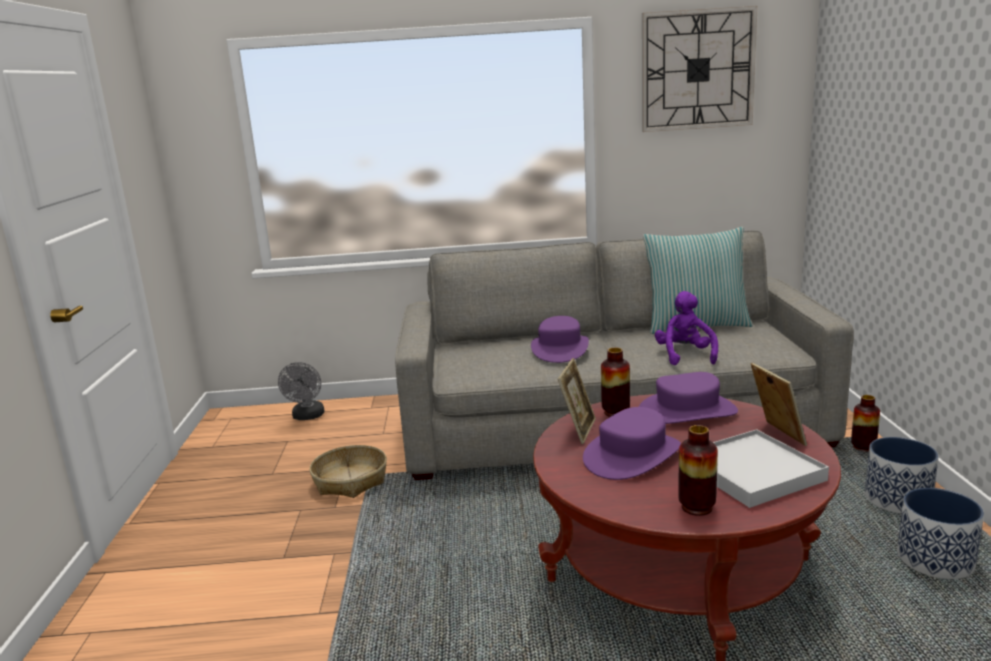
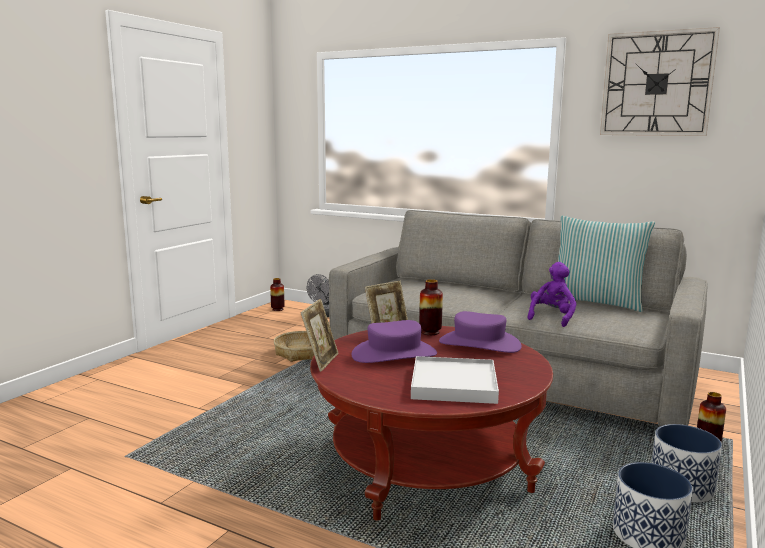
camera: 30 degrees right, 5 degrees down
(560, 349) = (463, 293): purple hat -> none
(696, 507) = (378, 388): vase -> vase (277, 309)
(776, 435) = (516, 371): picture frame -> picture frame (320, 361)

